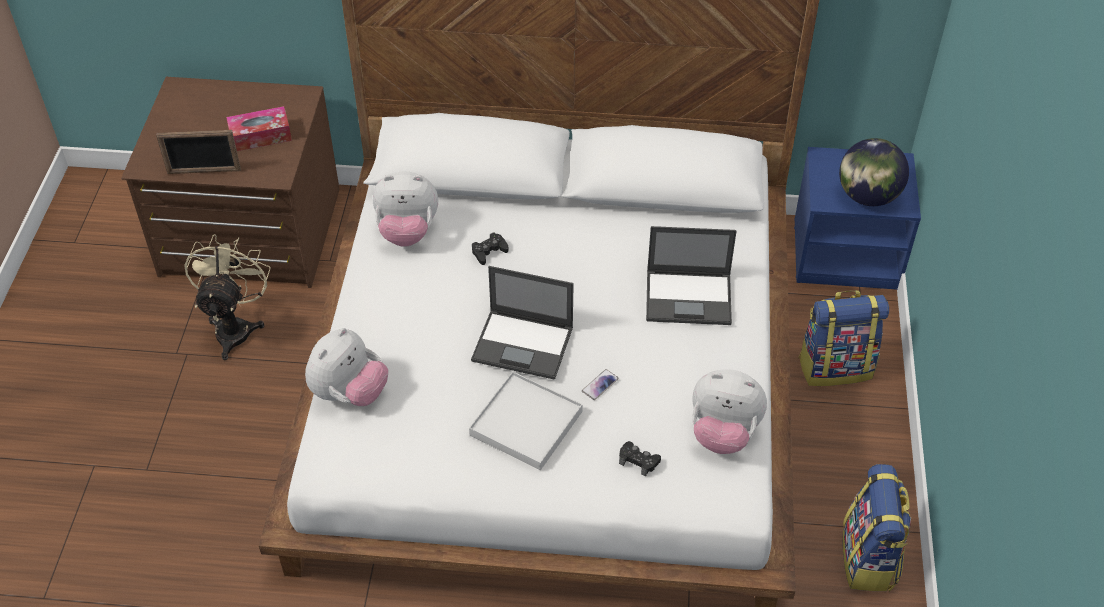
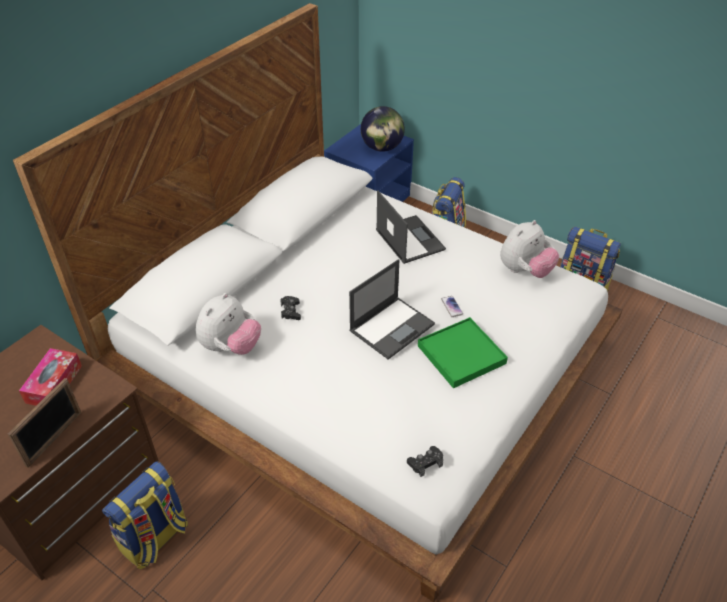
camera: 60 degrees left, 5 degrees down
(236, 327) = (155, 539): beige fan -> backpack
(349, 393) = (366, 443): plush toy -> none
(526, 423) = (461, 355): white tray -> green tray
(638, 461) = (525, 314): black game controller -> black game controller (425, 463)
(689, 297) = (409, 239): laptop -> laptop turned 60 degrees counterclockwise

